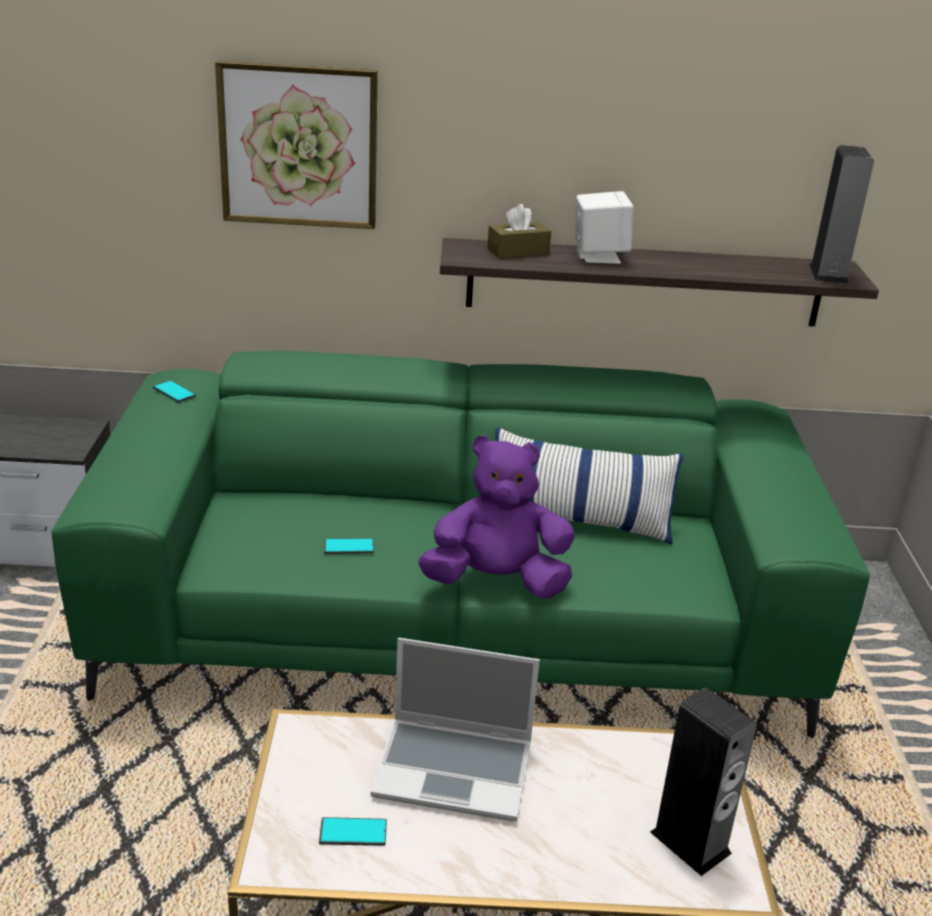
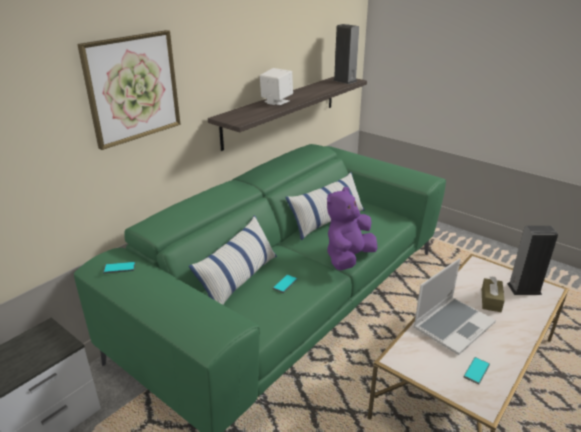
camera: 50 degrees left, 0 degrees up
(315, 506) = (239, 280): none -> pillow
(518, 251) = (248, 111): brown tissue box -> brown tissue box (491, 300)

